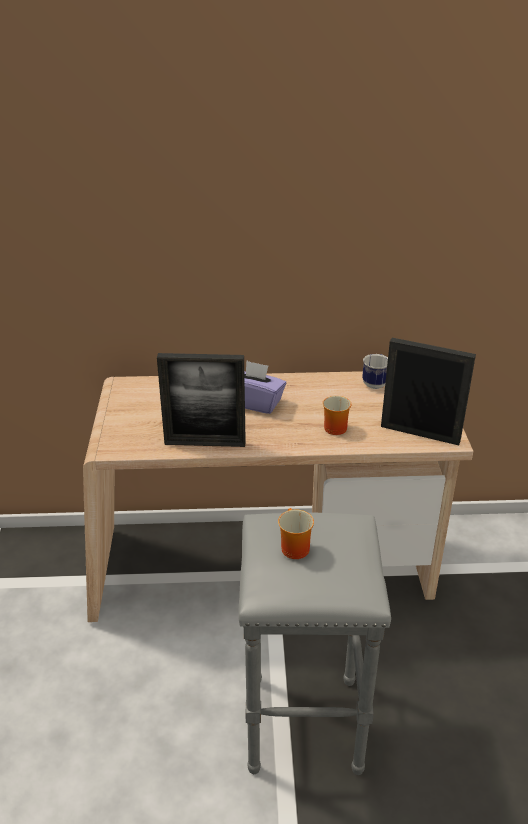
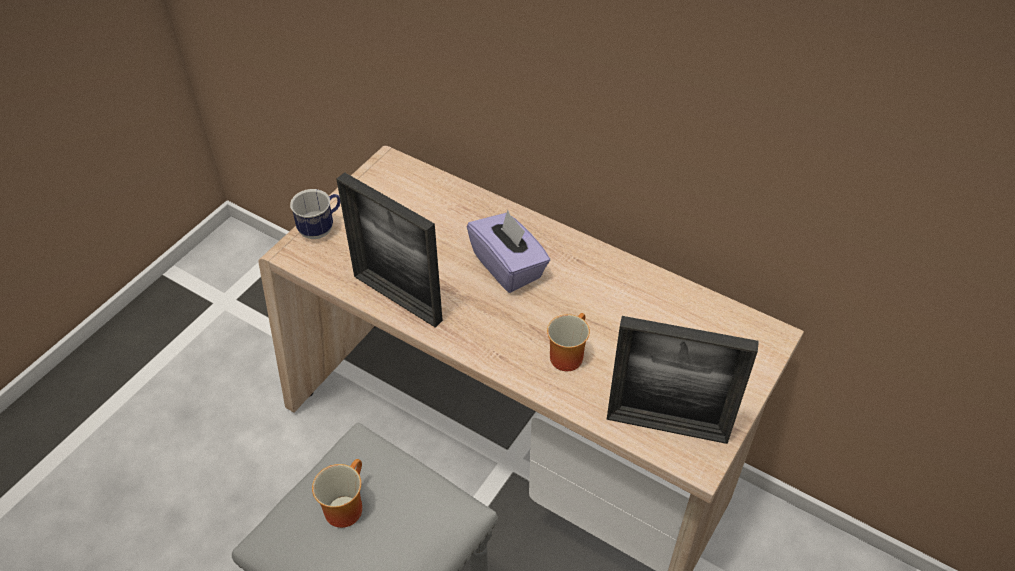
camera: 35 degrees right, 15 degrees up
(375, 382) = (691, 310): mug -> mug (321, 228)
(420, 433) = (667, 426): picture frame -> picture frame turned 135 degrees clockwise

